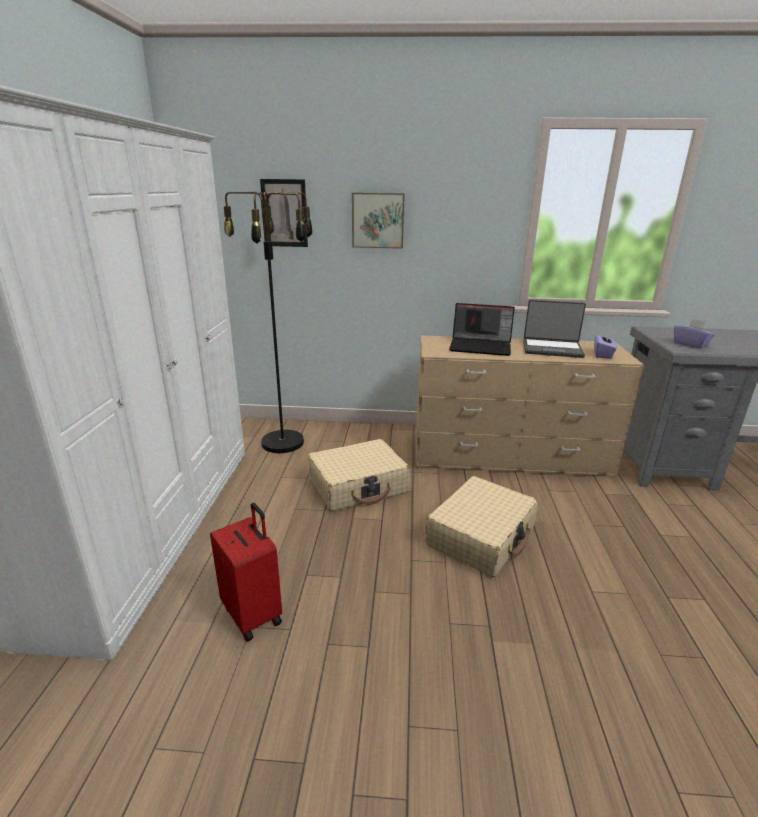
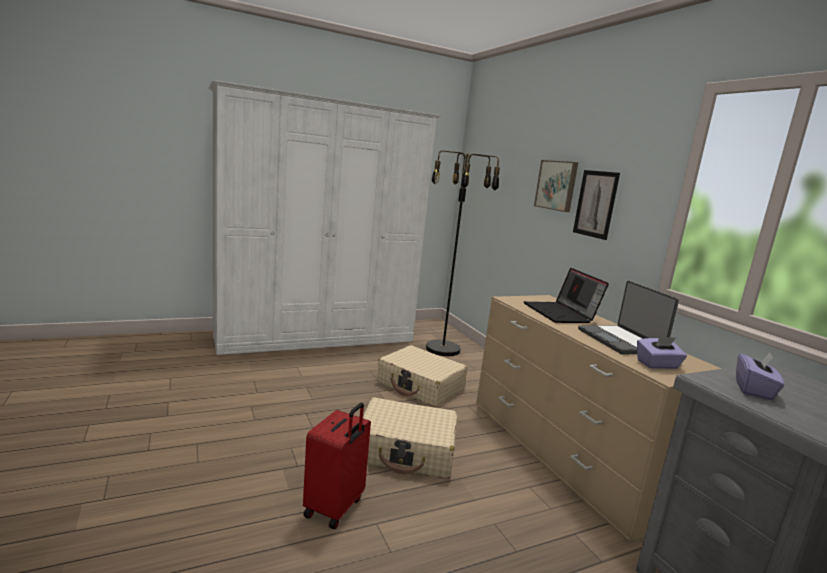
camera: 60 degrees right, 10 degrees down
(254, 614) = (263, 379): red suitcase -> red suitcase (335, 508)
(284, 213) = (507, 175): picture -> picture (595, 204)

